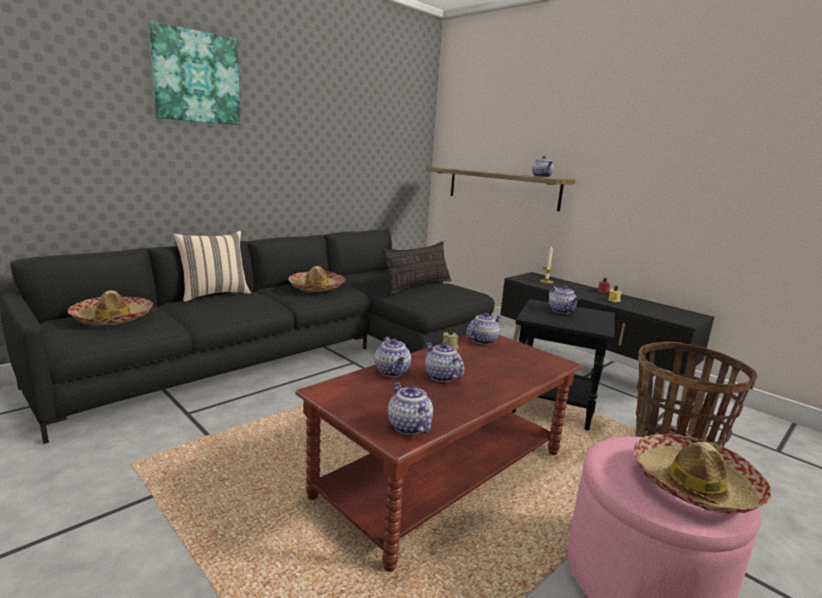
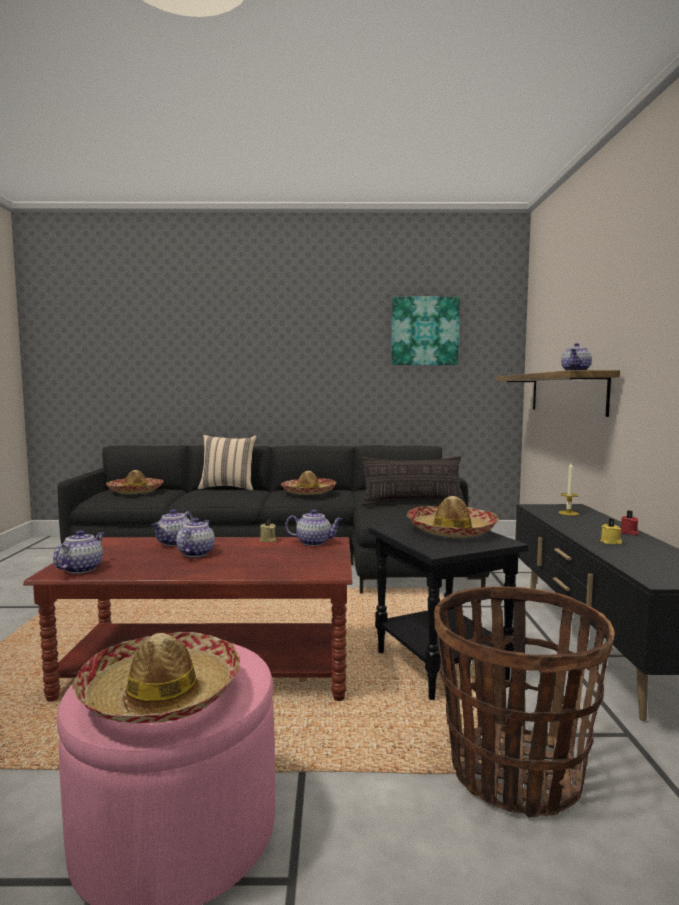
camera: 45 degrees right, 10 degrees down
(196, 77) = (245, 314): picture -> picture (424, 331)
(561, 311) = (451, 530): teapot -> hat

